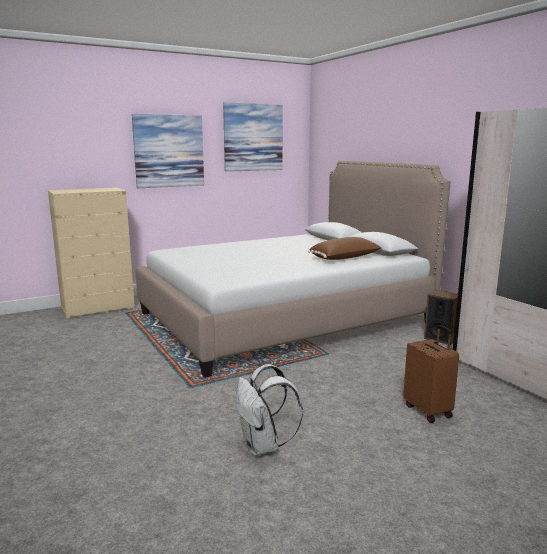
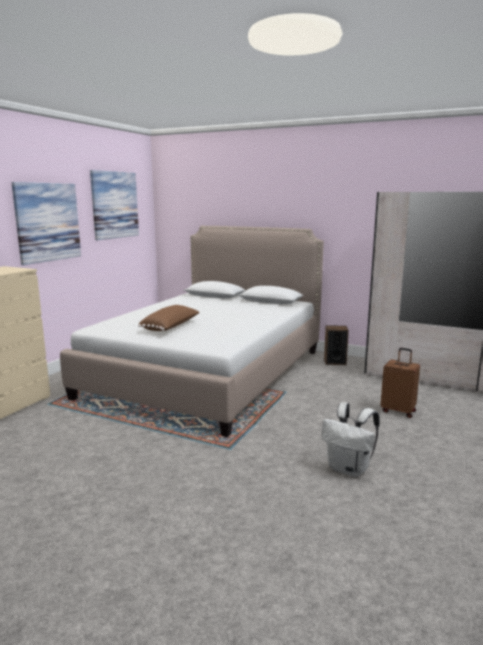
camera: 35 degrees left, 0 degrees up
(345, 259) = (263, 311): brown pillow -> brown pillow (171, 327)

